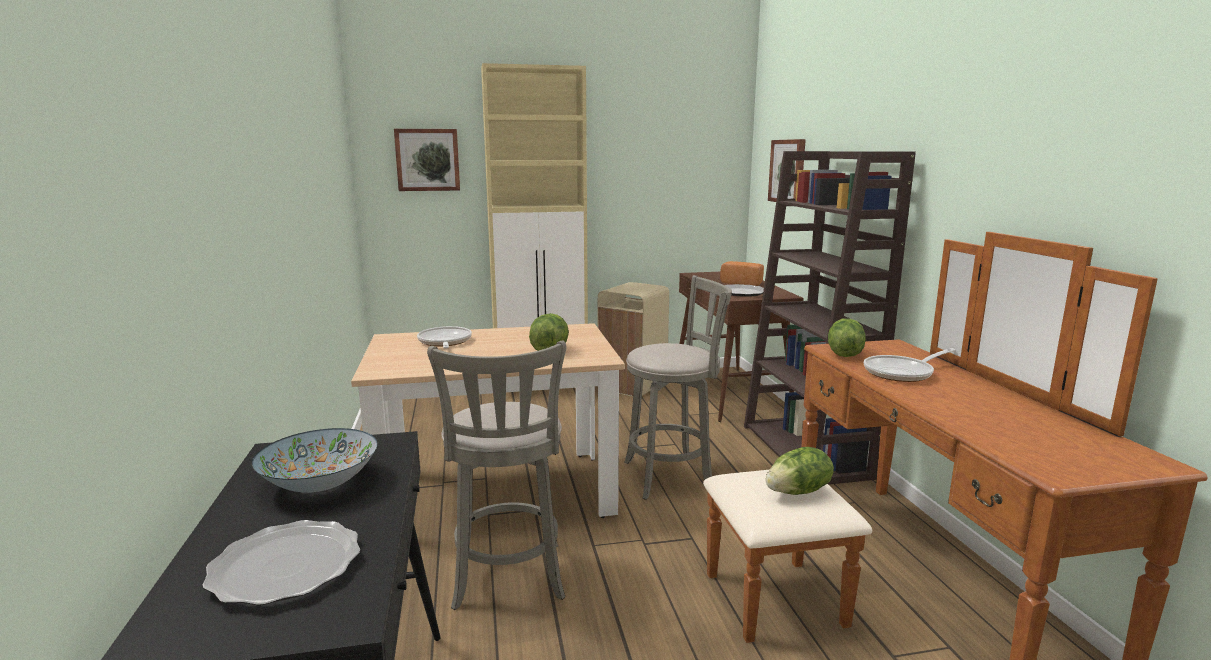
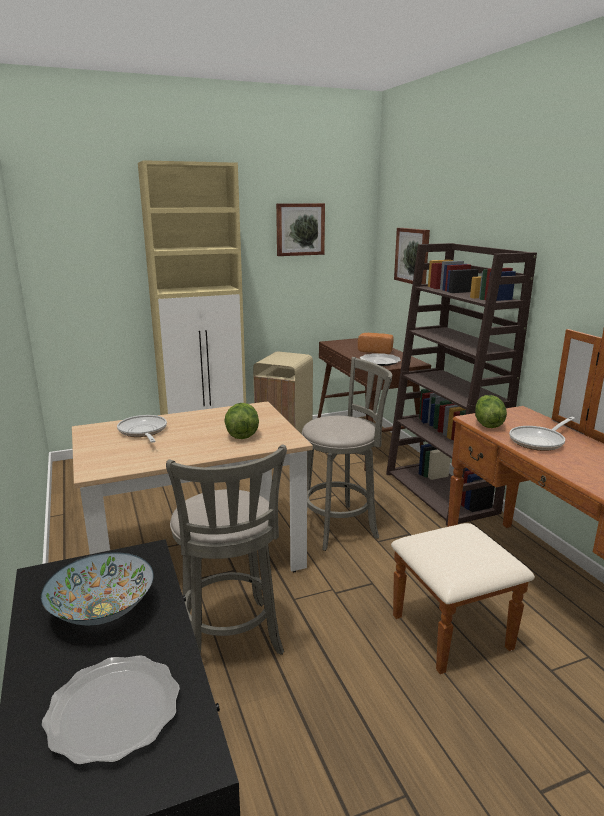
camera: 10 degrees left, 5 degrees up
(427, 160) = (91, 249): picture -> picture (300, 229)
(799, 492) = (473, 549): lettuce -> none

